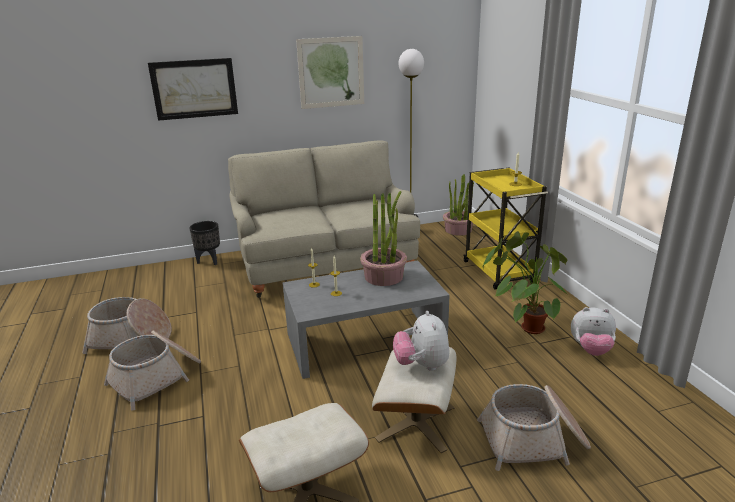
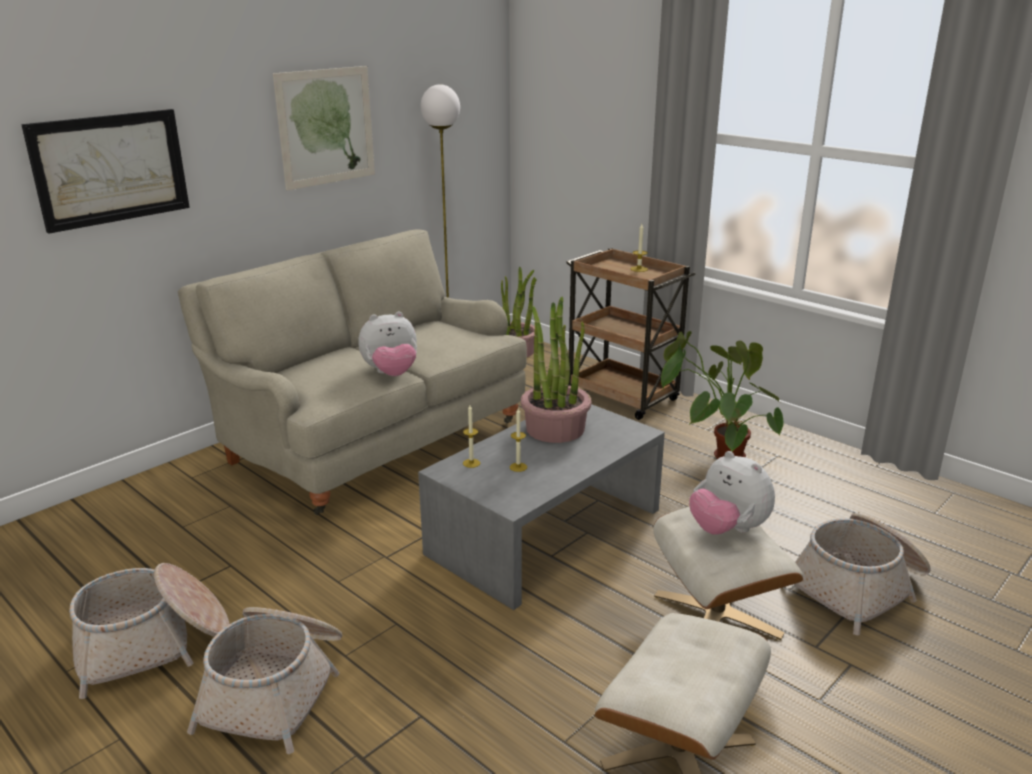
camera: 30 degrees left, 0 degrees up
(209, 261) = (163, 478): black planter -> none
(499, 272) = (623, 397): yellow cart -> brown cart
(591, 350) = (812, 465): plush toy -> plush toy (391, 374)

